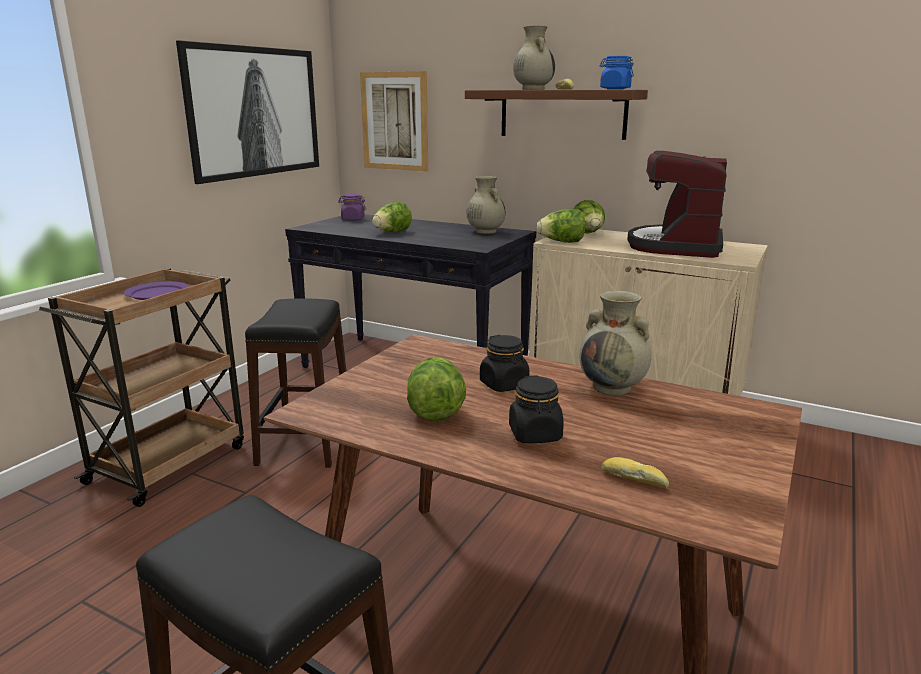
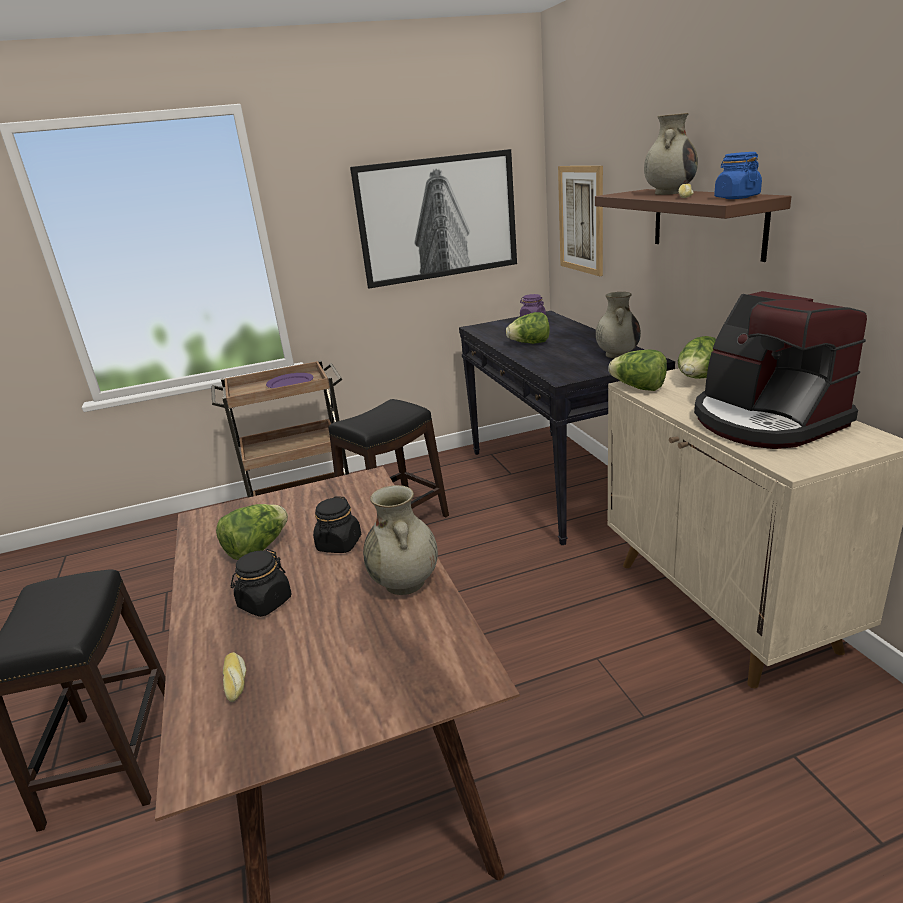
camera: 45 degrees right, 5 degrees up
(677, 246) = (765, 421): coffee machine -> coffee machine turned 90 degrees counterclockwise

